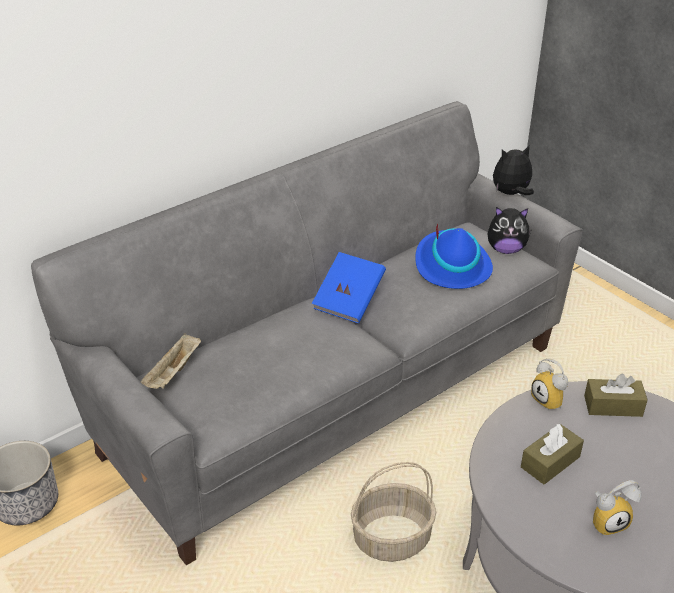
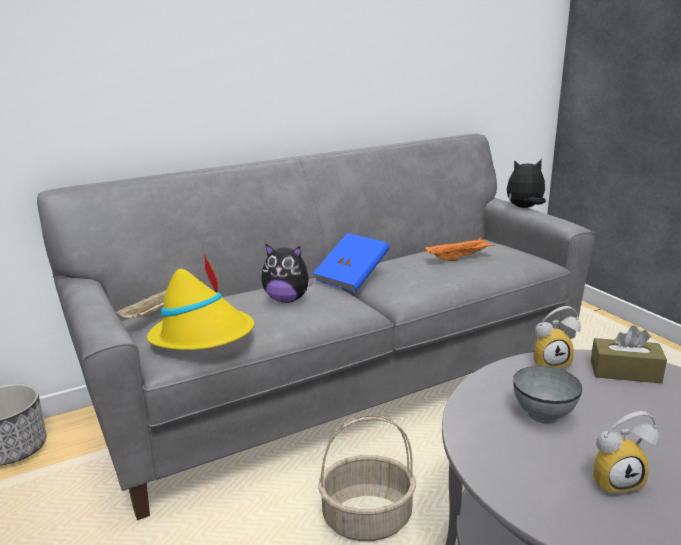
camera: 10 degrees right, 15 degrees down
(235, 403) = (203, 336): none -> yellow hat
(451, 266) = (459, 258): blue hat -> orange tray
(506, 249) = (516, 252): plush toy -> plush toy (287, 299)
(550, 401) = (550, 362): alarm clock -> alarm clock turned 75 degrees counterclockwise
(550, 462) = (543, 415): brown tissue box -> grey bowl

